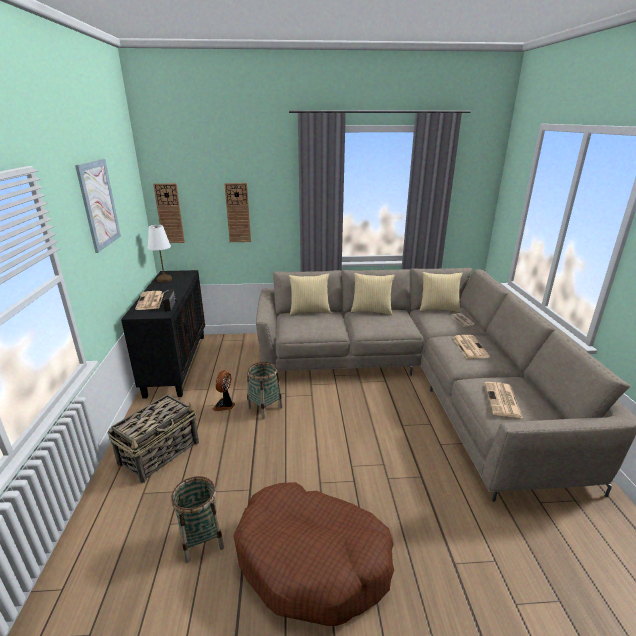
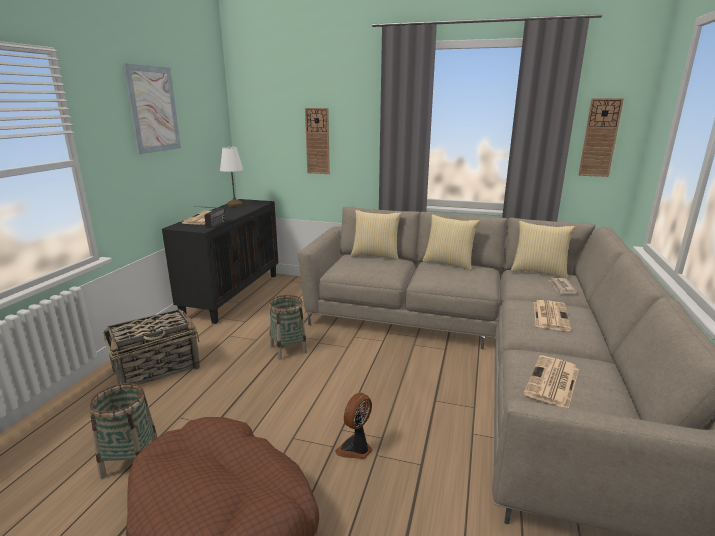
camera: 20 degrees right, 5 degrees down
(169, 213) = (251, 139): wall clock -> wall clock (600, 138)
(225, 405) = (250, 339): fan -> fan (356, 449)

